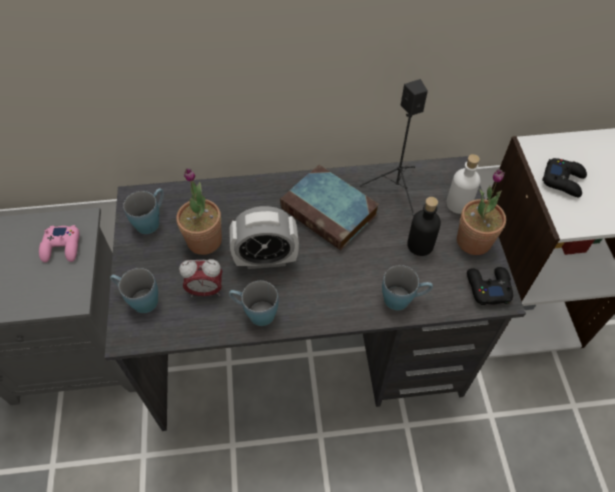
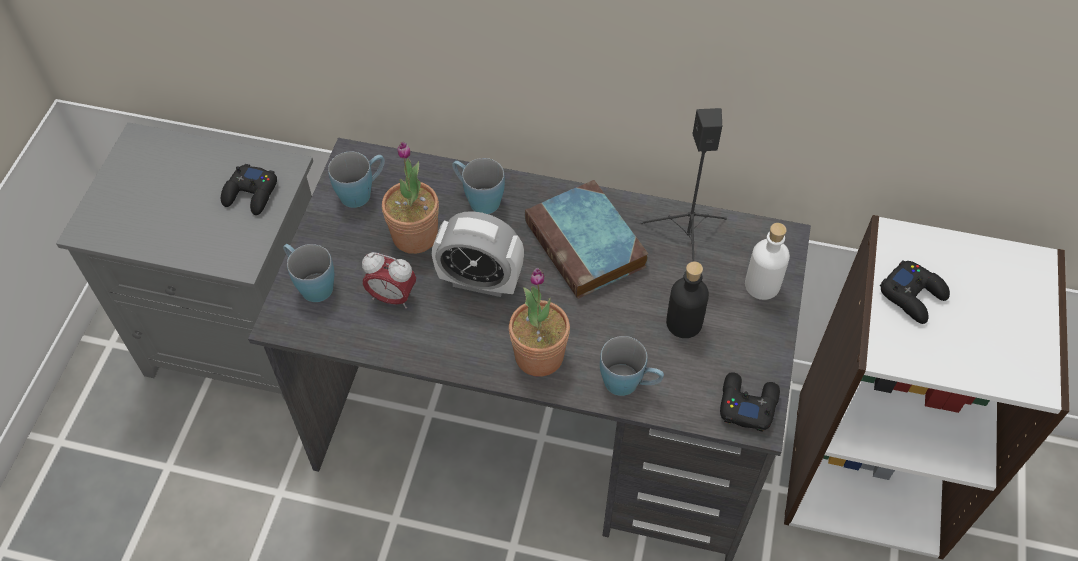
camera: 20 degrees right, 0 degrees up
(62, 247) = (251, 194): pink game controller -> black game controller
(255, 313) = (439, 342): blue mug -> blue mug (478, 198)
(473, 241) = (758, 339): potted plant -> potted plant (539, 356)

